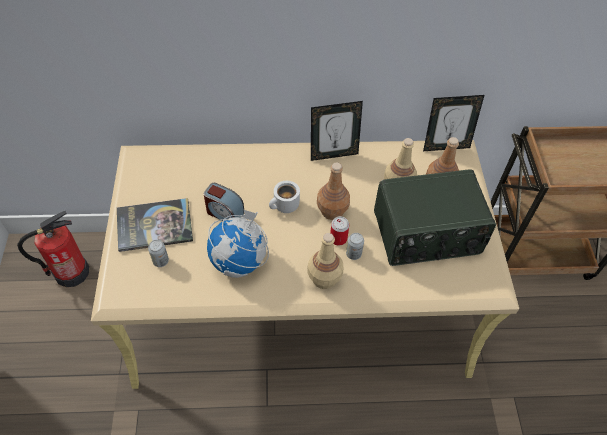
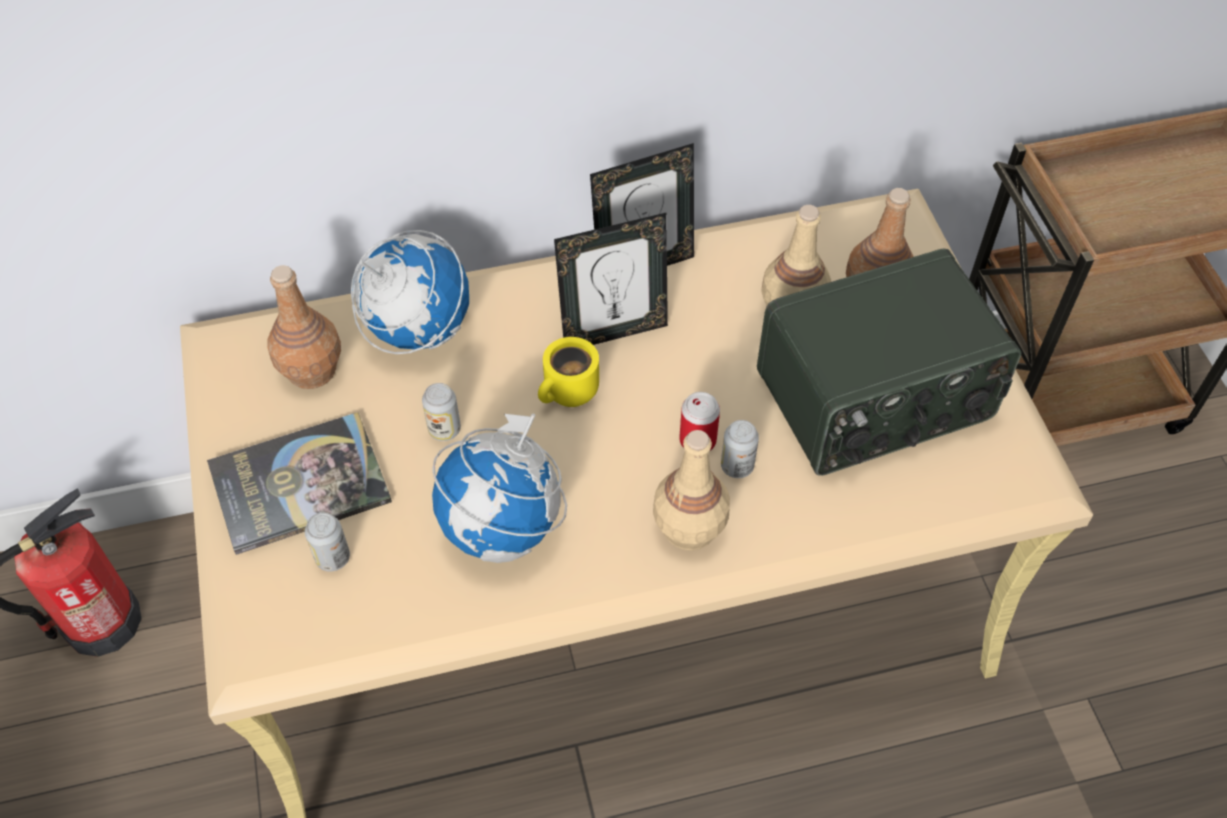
camera: 10 degrees left, 0 degrees up
(223, 165) = (417, 330): none -> globe
(224, 213) = (444, 429): alarm clock -> can
(285, 206) = (569, 393): white mug -> yellow mug
(332, 211) = (671, 384): brown bottle -> brown bottle (312, 370)
(445, 146) = (867, 211): picture frame -> picture frame (613, 332)

